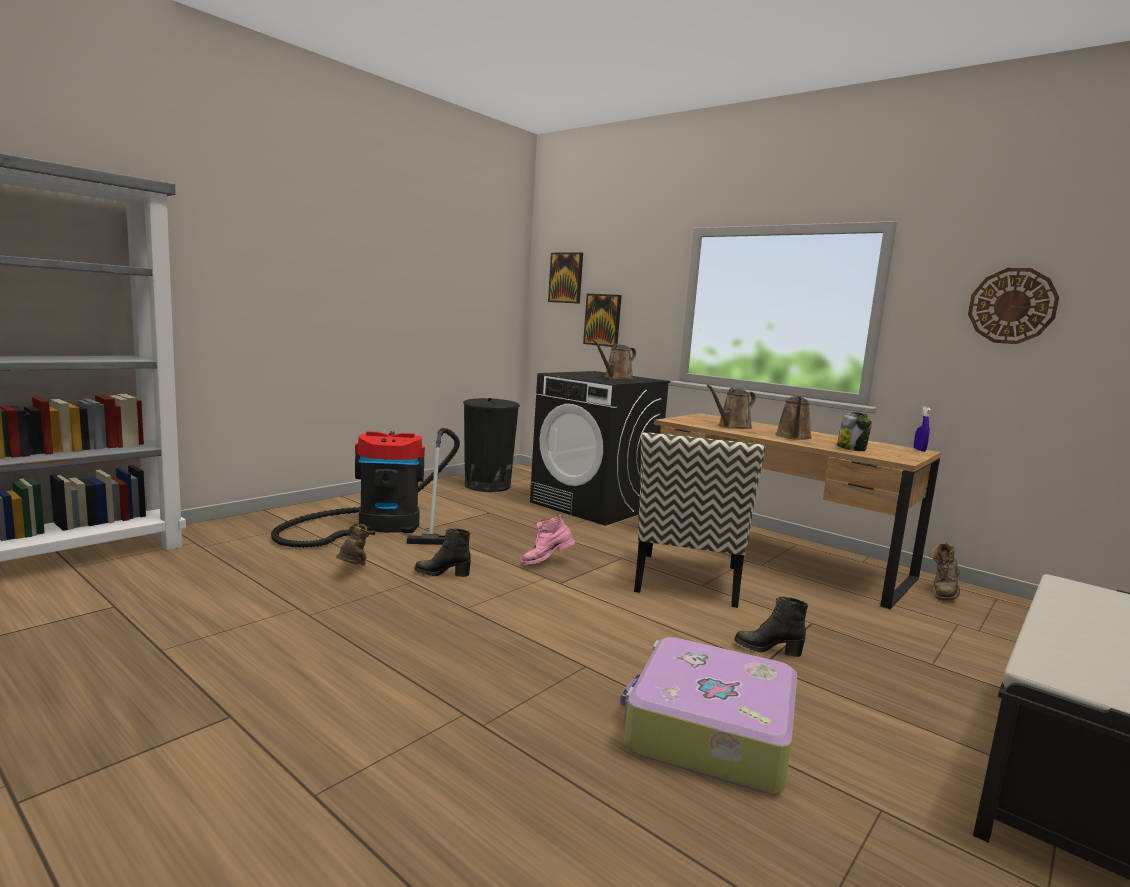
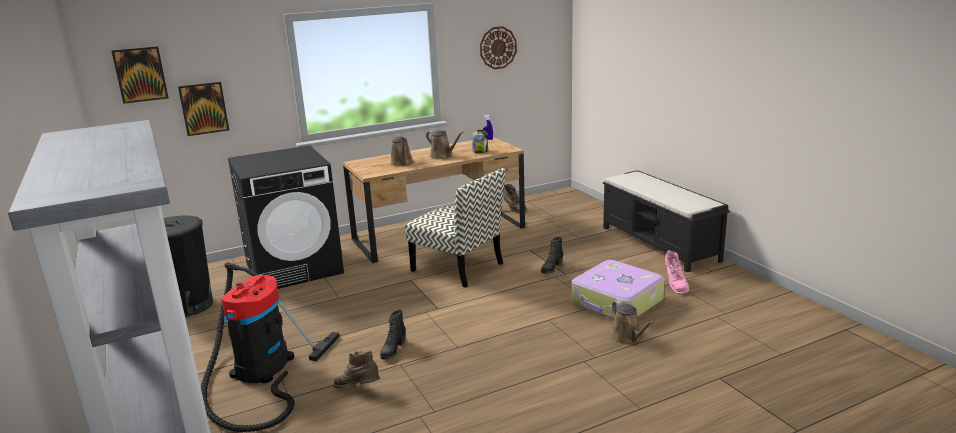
camera: 65 degrees left, 10 degrees up
(546, 562) = (400, 307): pink boot -> pink boot (675, 286)
(616, 378) = (290, 158): brown watering can -> brown watering can (628, 338)

